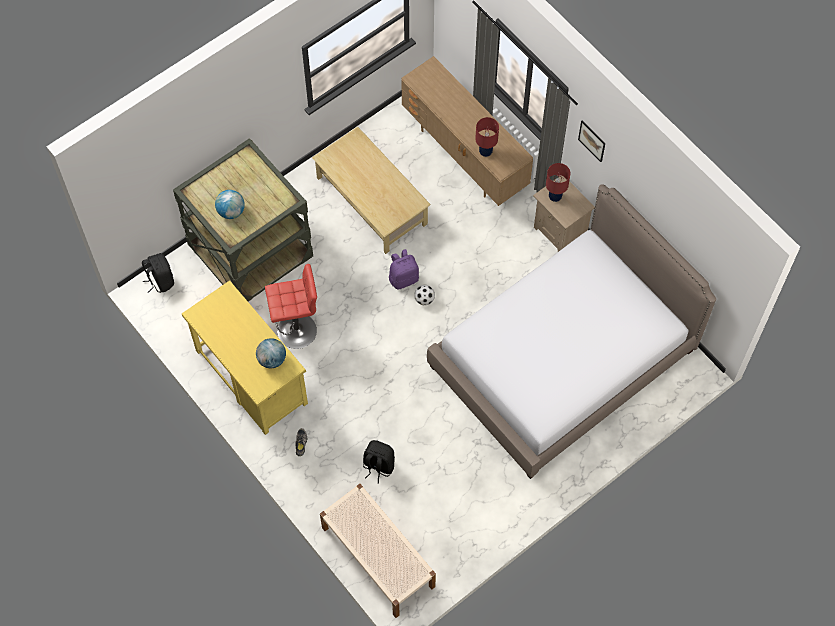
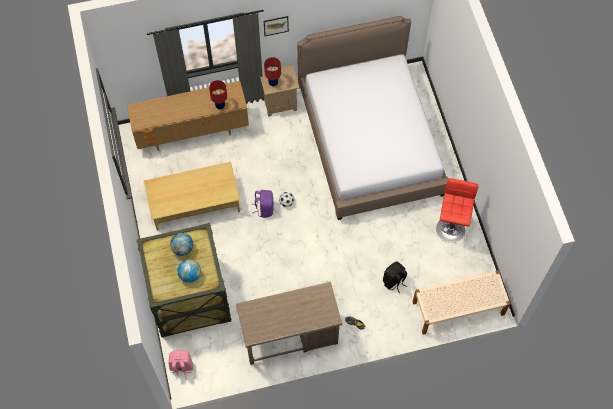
camera: 65 degrees left, 0 degrees up
(160, 280) = (181, 367): black backpack -> pink backpack
(250, 377) = (289, 336): yellow desk -> brown desk
(272, 359) = (312, 299): globe -> globe (182, 248)
(297, 331) = (269, 291): red stool -> red stool (450, 229)

